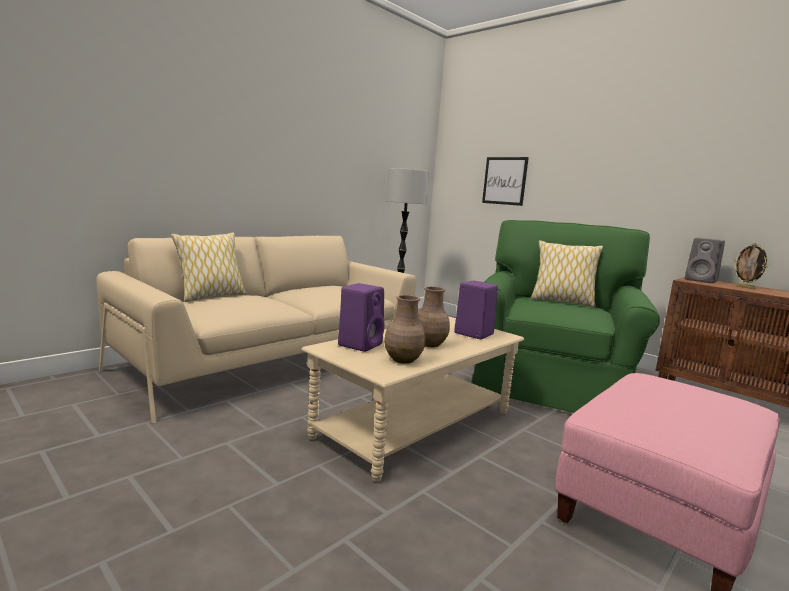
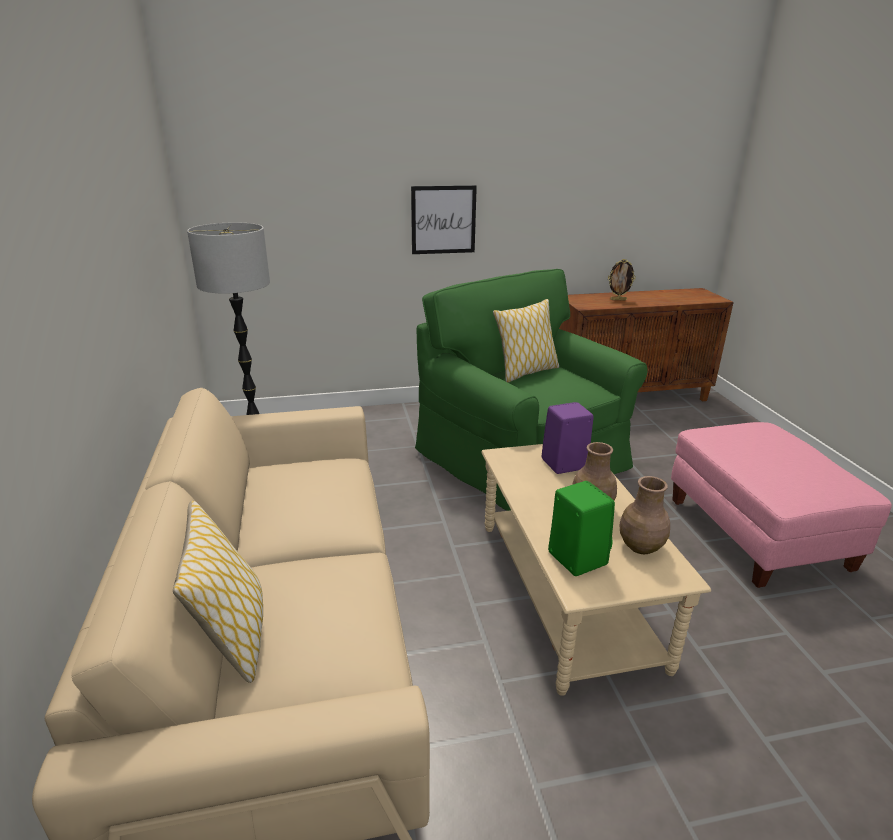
camera: 55 degrees left, 15 degrees up
(360, 344) = (575, 557): purple speaker -> green speaker
(504, 181) = (322, 207): picture -> picture (443, 220)
(702, 280) = (584, 300): grey speaker -> none

